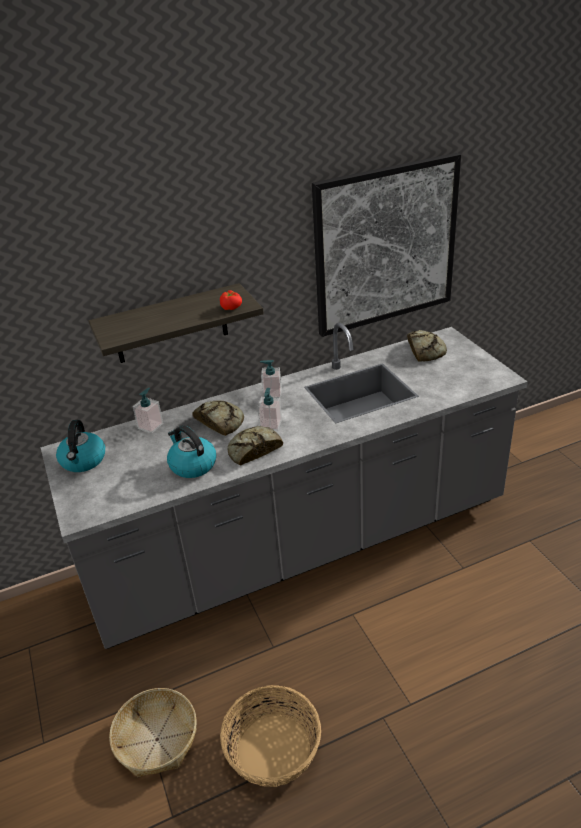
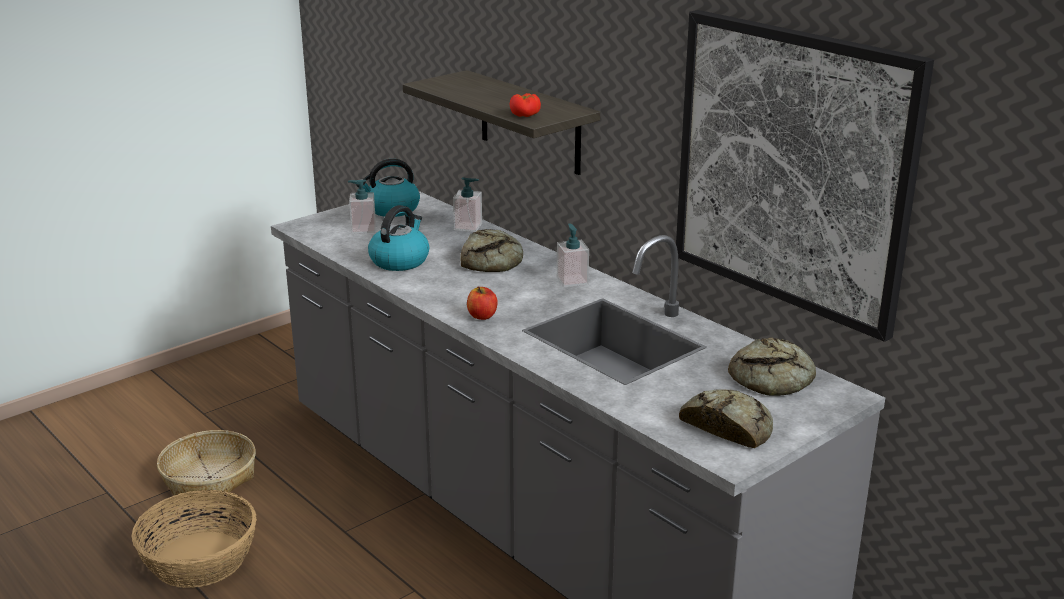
camera: 70 degrees right, 10 degrees down
(253, 449) = (441, 288): bread -> bread (728, 426)
(271, 424) = (499, 290): soap dispenser -> soap dispenser (363, 229)
(307, 436) = (482, 316): none -> apple

